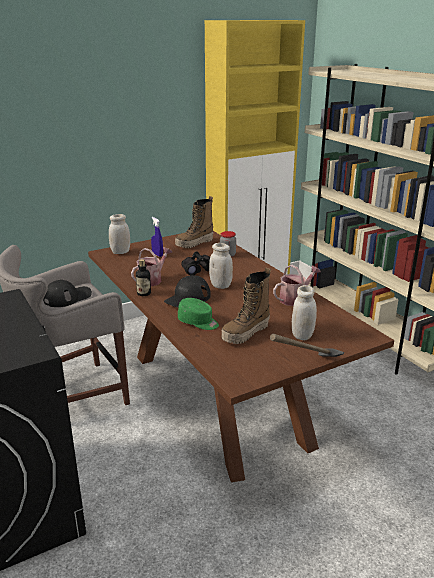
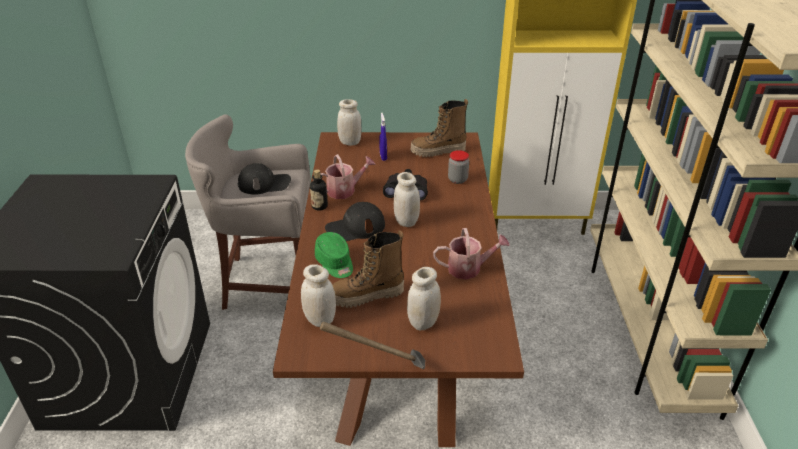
camera: 30 degrees right, 10 degrees up
(229, 357) = (320, 320): none -> white jar

